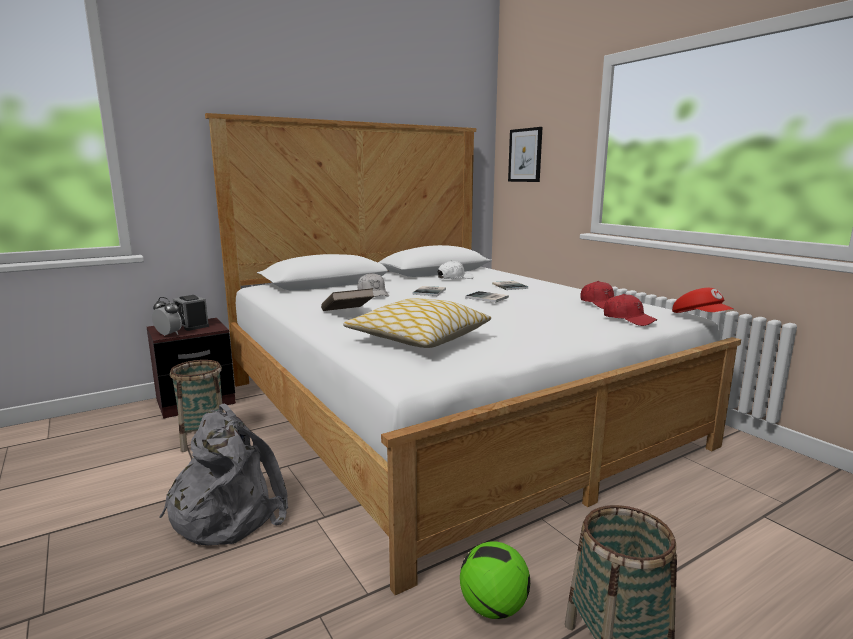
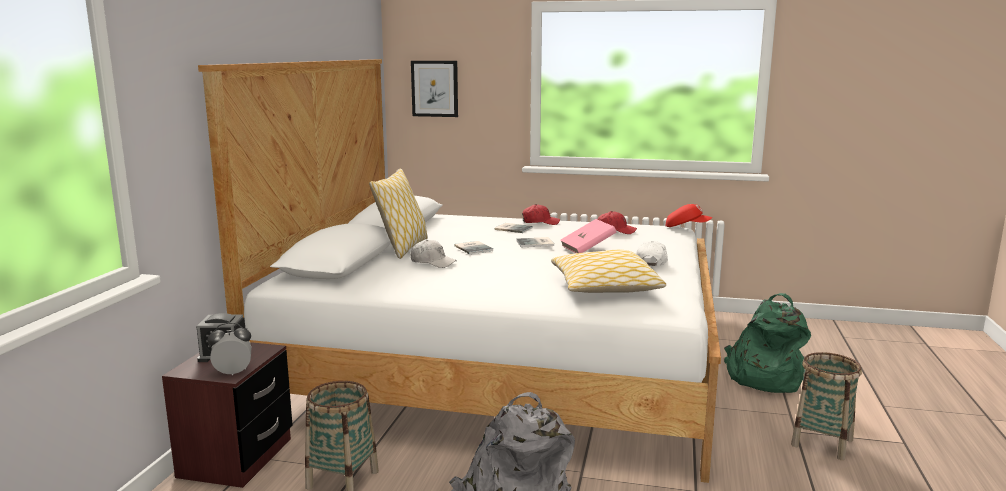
camera: 45 degrees left, 0 degrees up
(347, 314) = (481, 285): brown book -> none
(389, 283) = (402, 248): none -> pillow
(455, 278) = (443, 230): white cap -> white cap (651, 262)
(493, 607) = (756, 458): football -> none
(523, 311) = (587, 248): none -> pink book
(628, 319) = (662, 238): red cap -> red cap (540, 222)
(693, 534) = (763, 377): none -> green backpack

